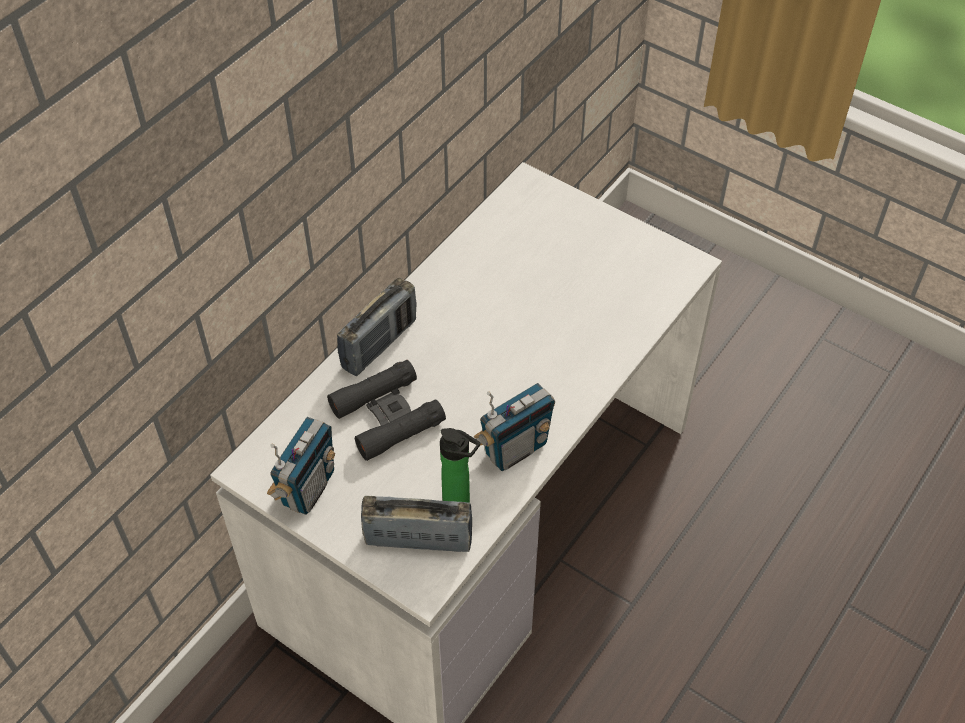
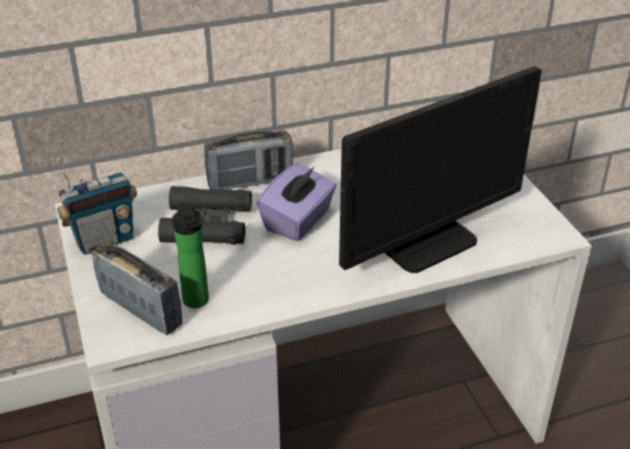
camera: 35 degrees right, 15 degrees down
(466, 366) = (298, 221): none -> purple tissue box
(515, 449) = (278, 288): radio -> none
(595, 330) = (427, 243): none -> monitor

